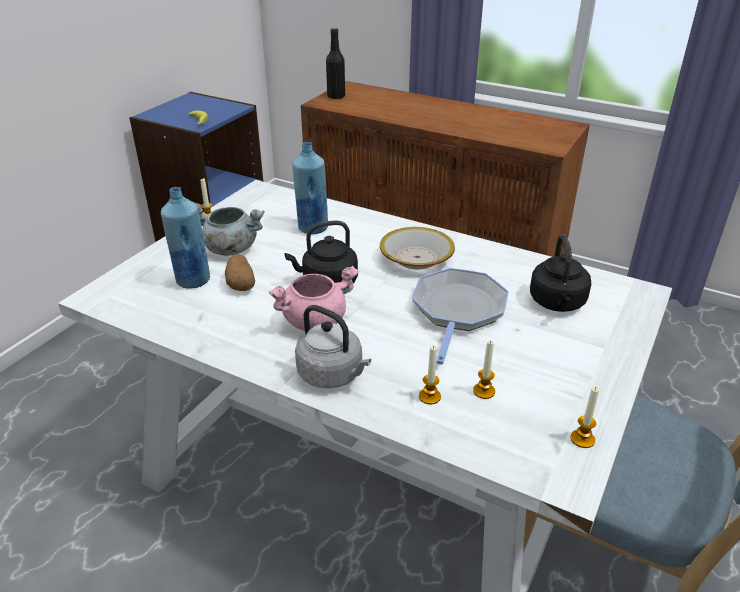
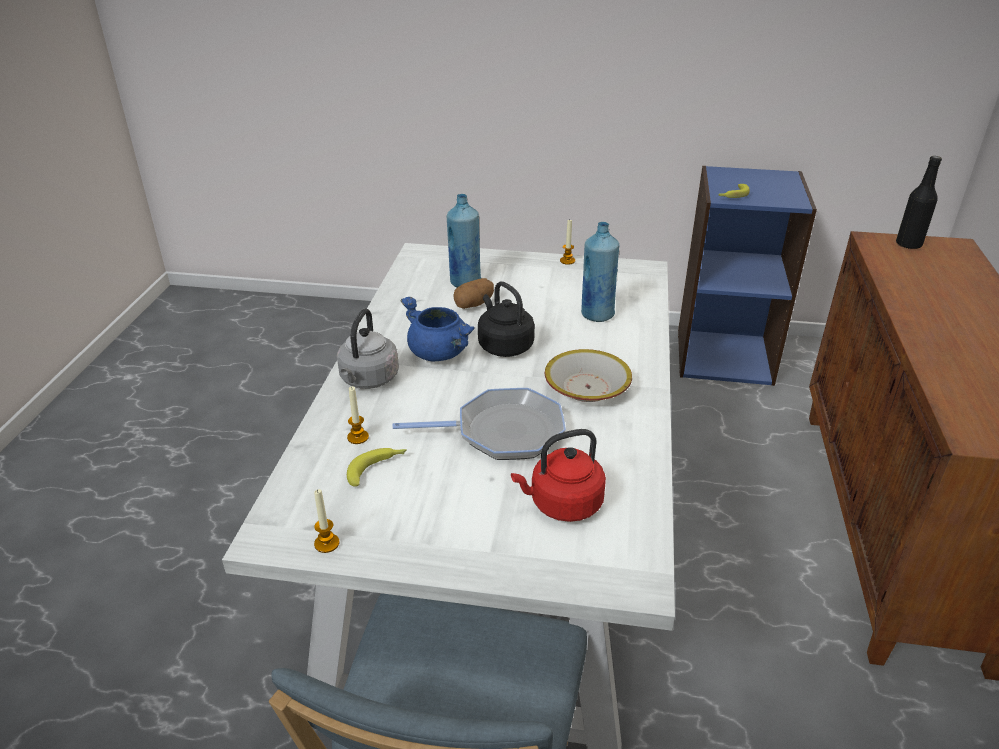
camera: 70 degrees right, 0 degrees up
(230, 248) = (526, 284): grey cooking pot -> none
(315, 320) = (440, 353): pink cooking pot -> blue cooking pot
(484, 391) = (377, 469): candle -> banana
(557, 303) = (562, 504): black kettle -> red kettle

